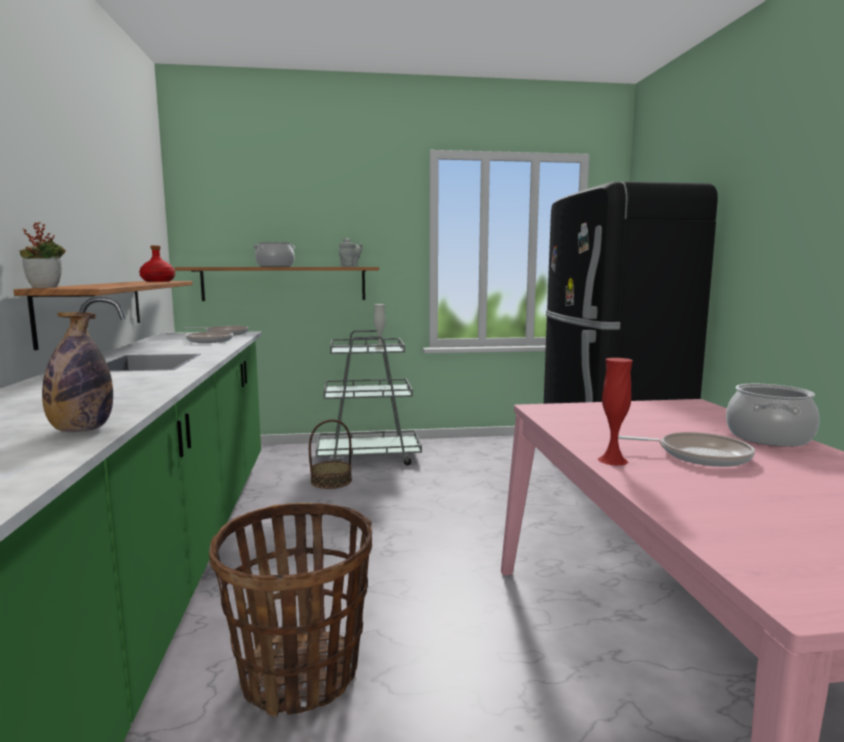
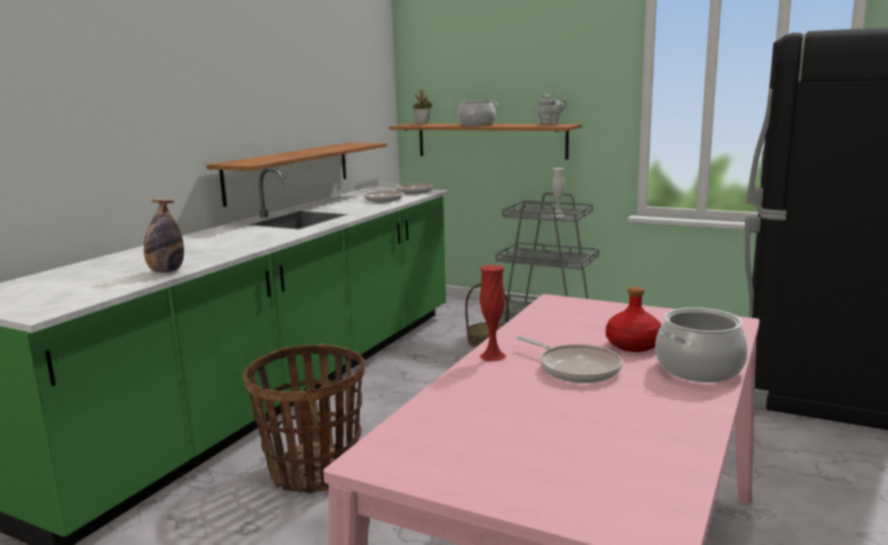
camera: 35 degrees right, 5 degrees up
(47, 287) = (227, 163): potted plant -> potted plant (423, 124)
(158, 281) = (354, 144): red bottle -> red bottle (633, 345)

